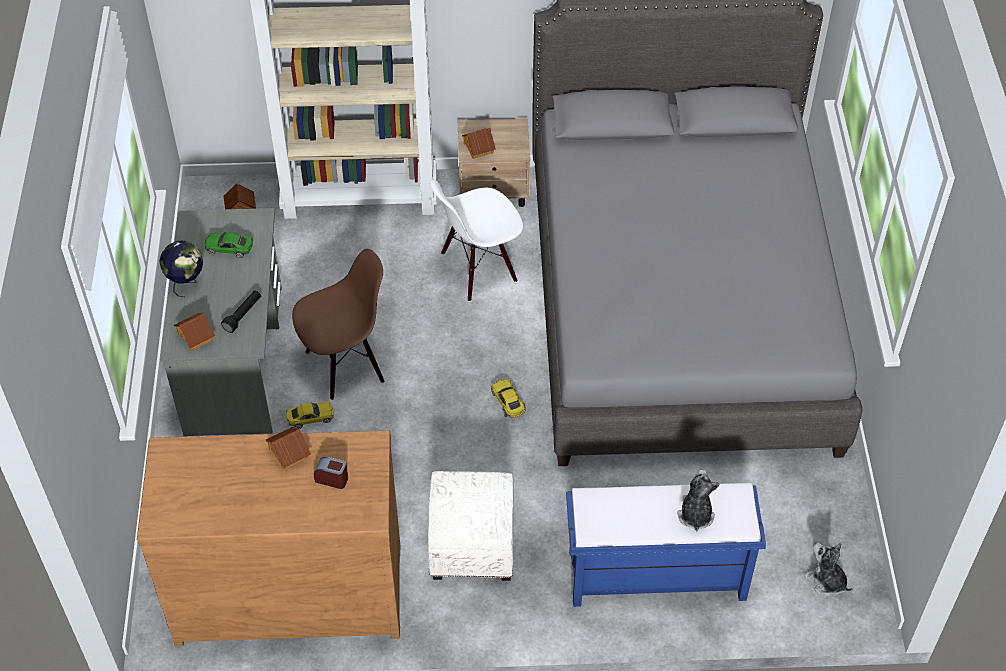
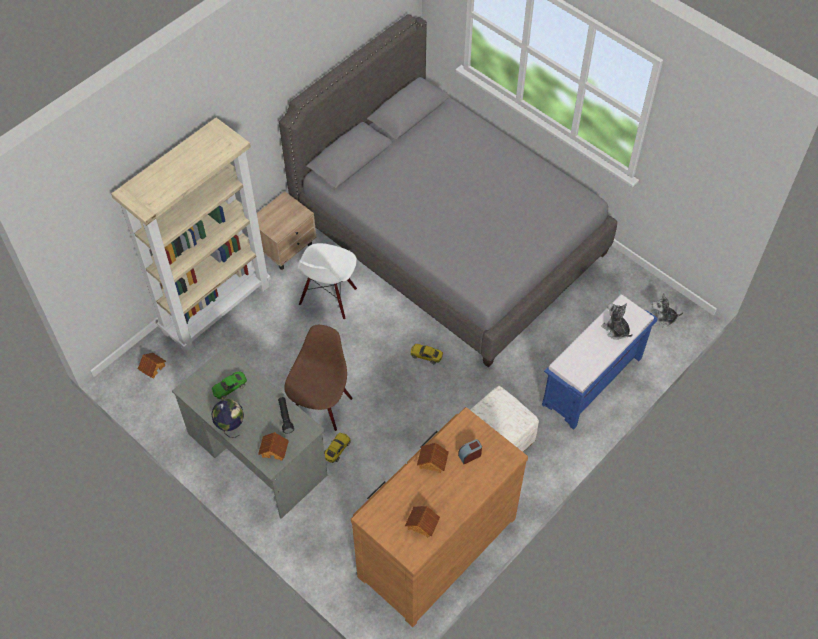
camera: 45 degrees left, 5 degrees up
(478, 148) = (278, 227): toy house -> toy house (422, 524)

